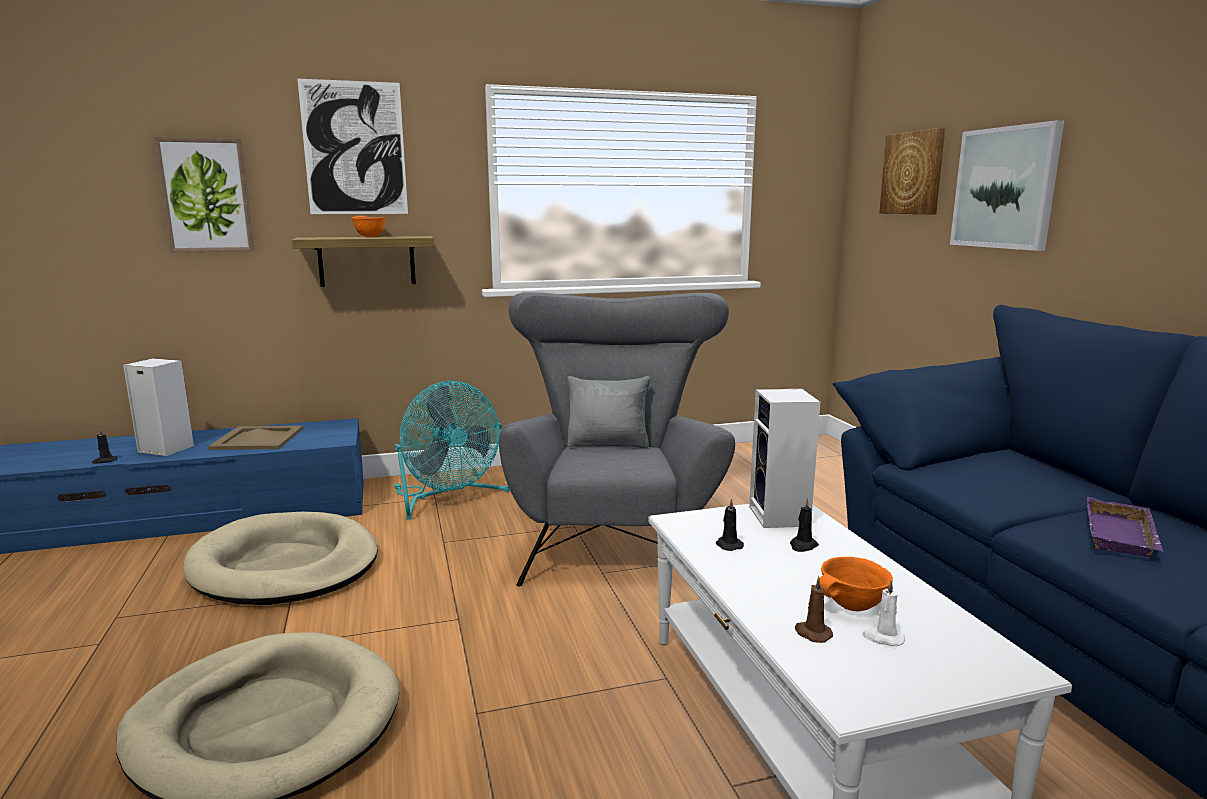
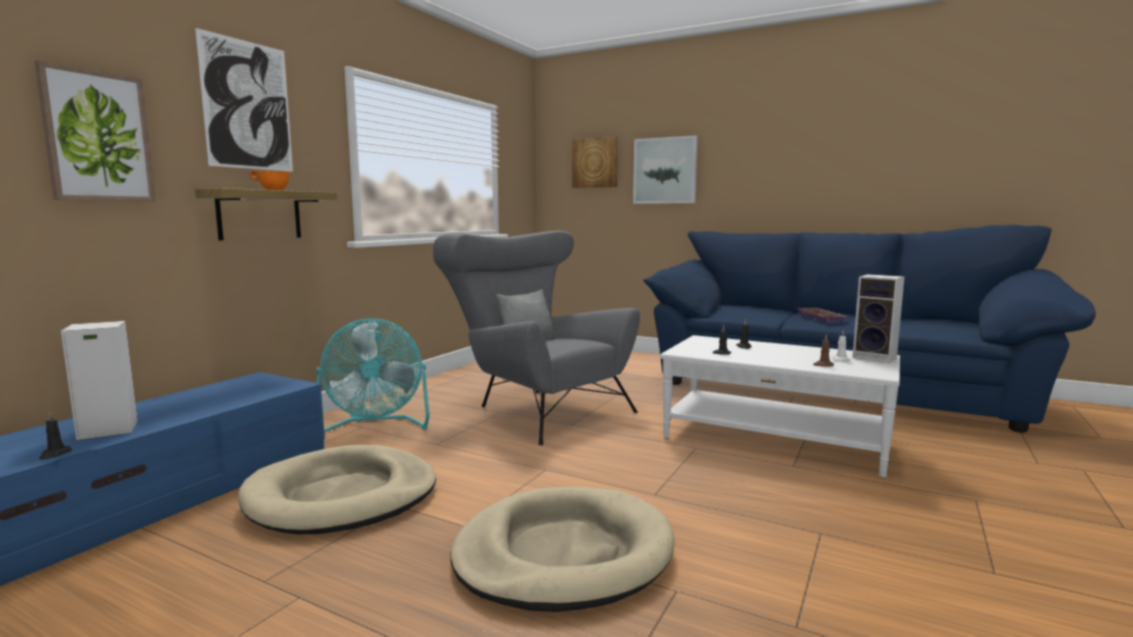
camera: 45 degrees left, 5 degrees down
(258, 438) = (201, 401): beige tray -> none
(445, 498) = (372, 425): turquoise fan -> turquoise fan turned 75 degrees clockwise
(781, 517) = (708, 342): speaker -> speaker (876, 358)
(852, 606) = (810, 356): orange bowl -> none

